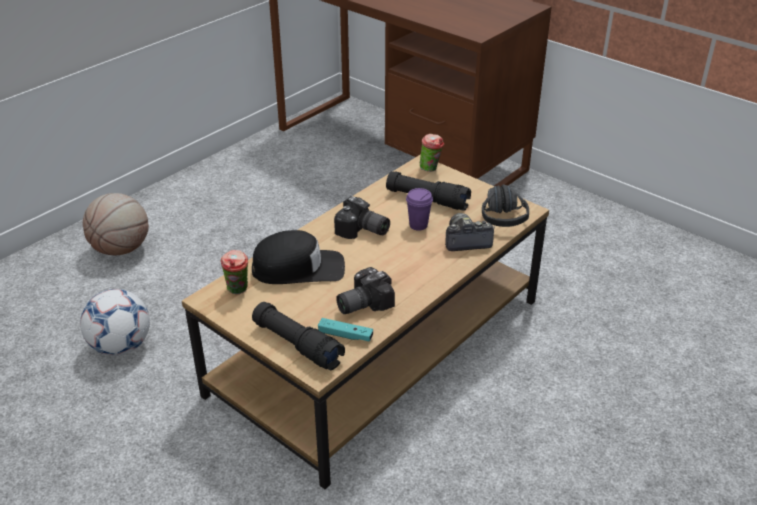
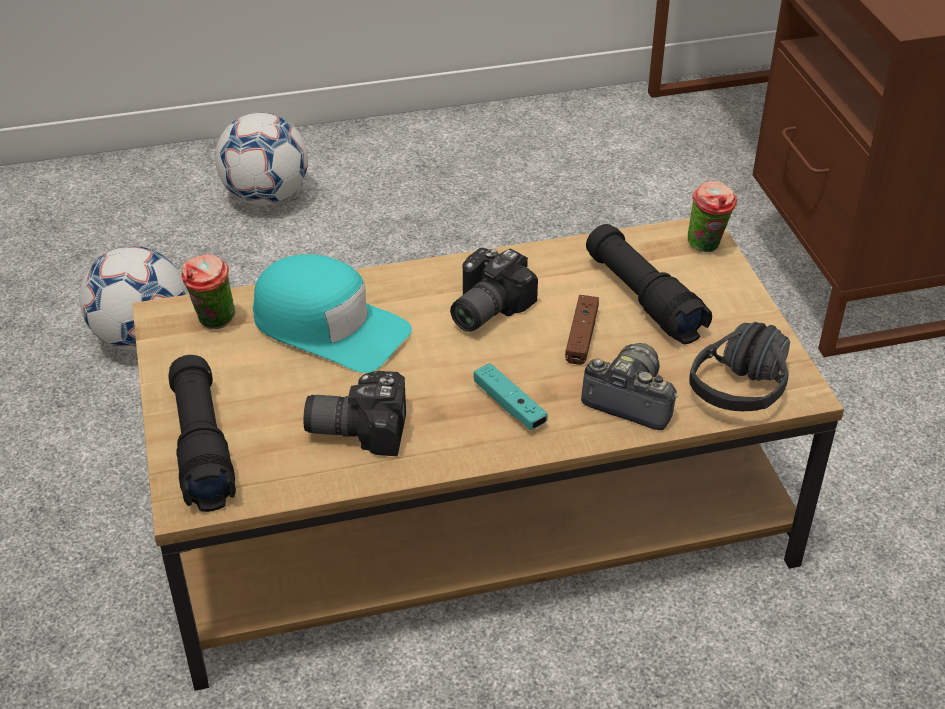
camera: 35 degrees right, 5 degrees up
(122, 249) = (266, 196): basketball -> football
(299, 268) = (329, 326): black cap -> turquoise cap
(345, 335) = (281, 466): turquoise game controller -> turquoise game controller (509, 405)
(362, 231) = (483, 308): camera -> camera turned 60 degrees clockwise
(418, 225) = (581, 336): purple cup -> brown game controller

